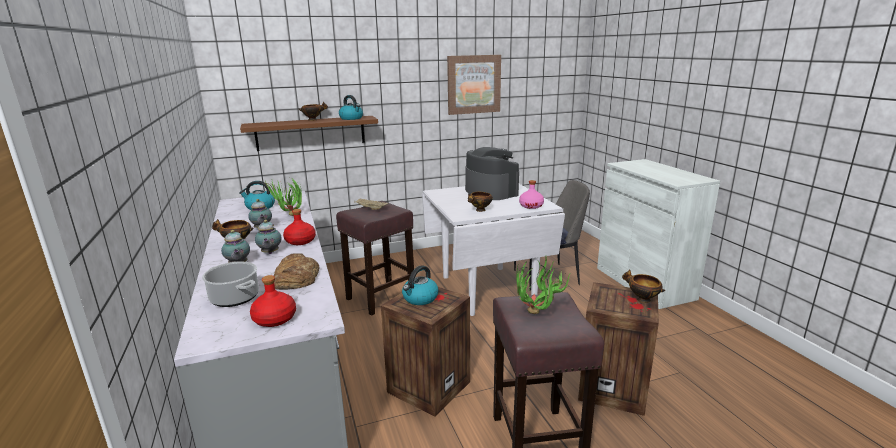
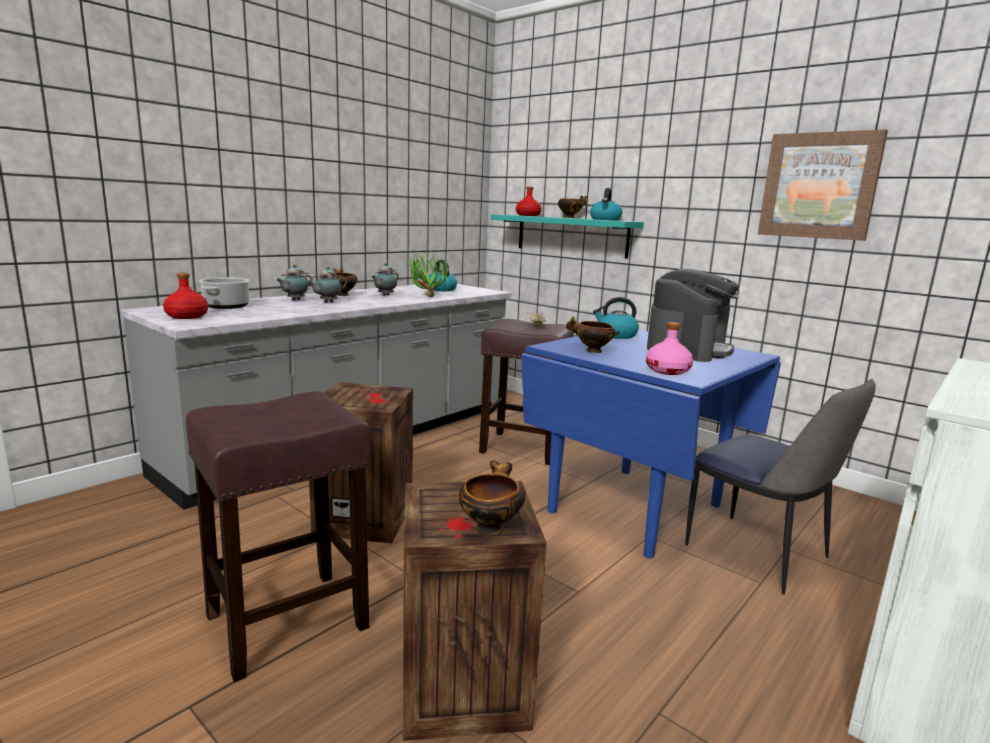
camera: 60 degrees right, 5 degrees down
(295, 278) = (275, 312): bread -> none
(300, 241) = (365, 304): red bottle -> red bottle (528, 215)
(311, 133) = (571, 235): brown shelf -> turquoise shelf
(420, 298) = (365, 393): kettle -> kettle (616, 335)
(486, 289) = (634, 507): white dining table -> blue dining table
(537, 317) = (272, 413): potted plant -> none

